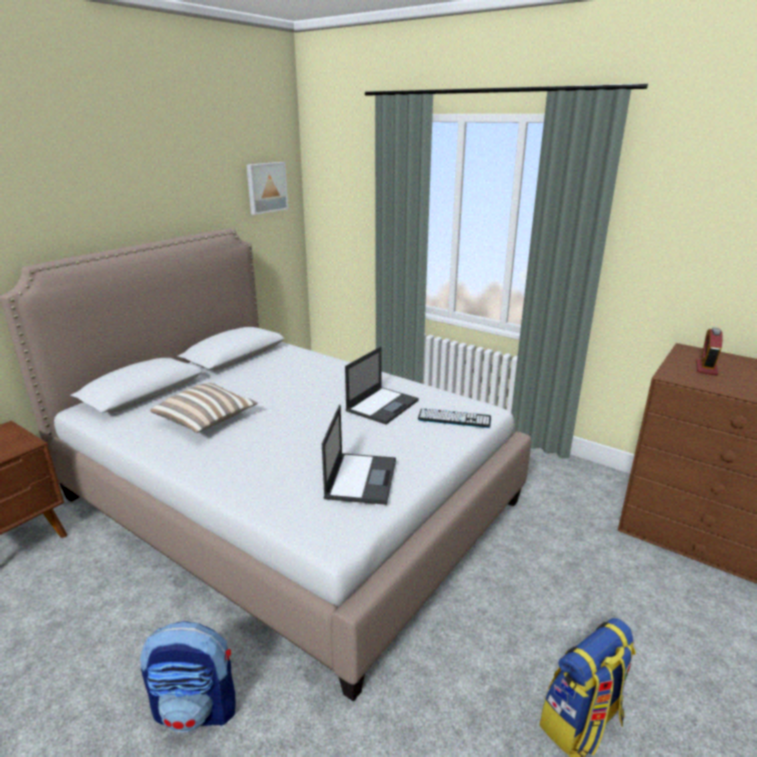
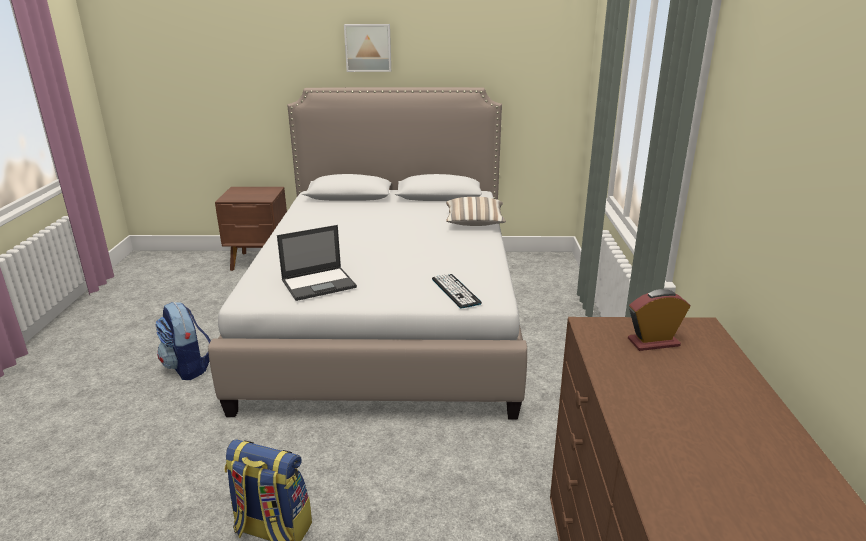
camera: 55 degrees right, 0 degrees up
(206, 420) = (339, 222): pillow -> pillow (474, 223)
(266, 187) = (539, 55): picture -> picture (368, 47)
(382, 405) = (438, 261): laptop -> none

